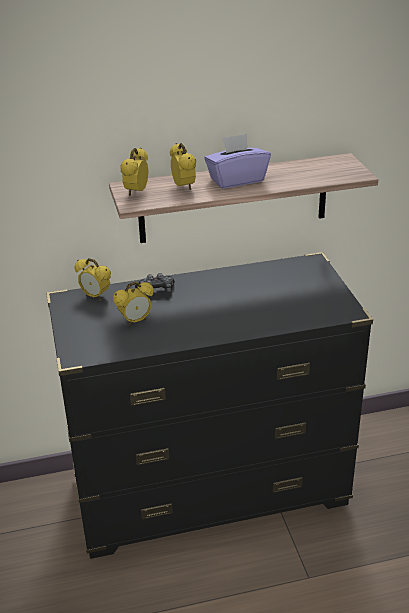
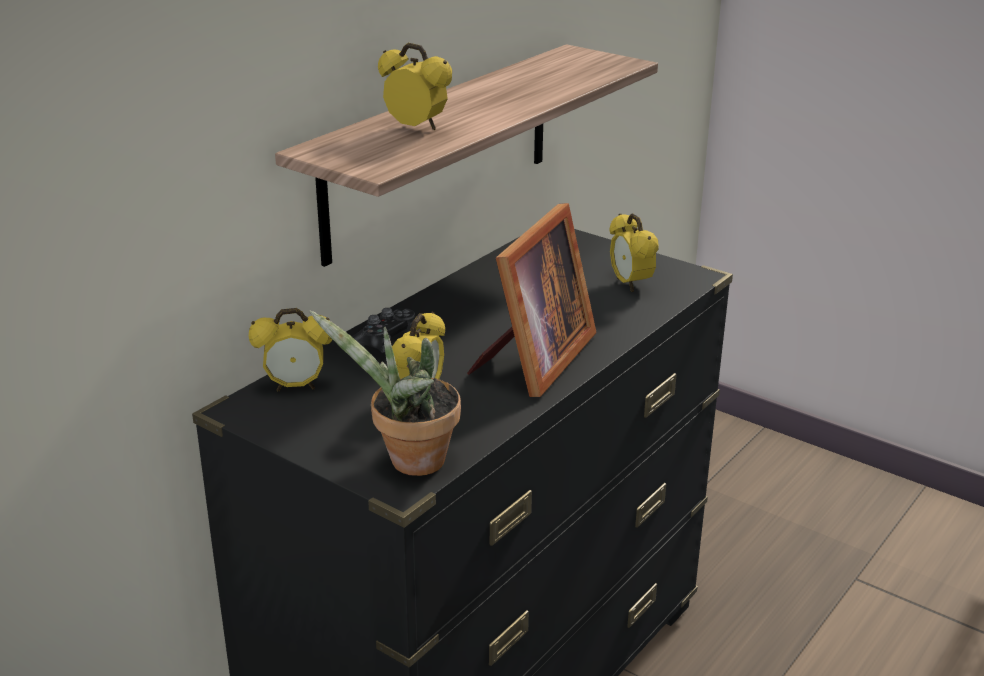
camera: 40 degrees left, 5 degrees down
(90, 349) = (409, 462): none -> potted plant
(136, 192) = (352, 152): alarm clock -> alarm clock (630, 284)
(204, 325) = (533, 360): none -> picture frame
(236, 180) = (477, 103): purple tissue box -> none

